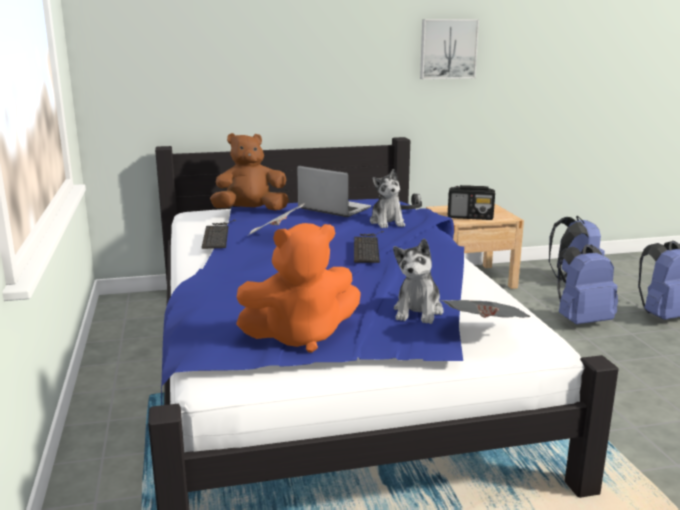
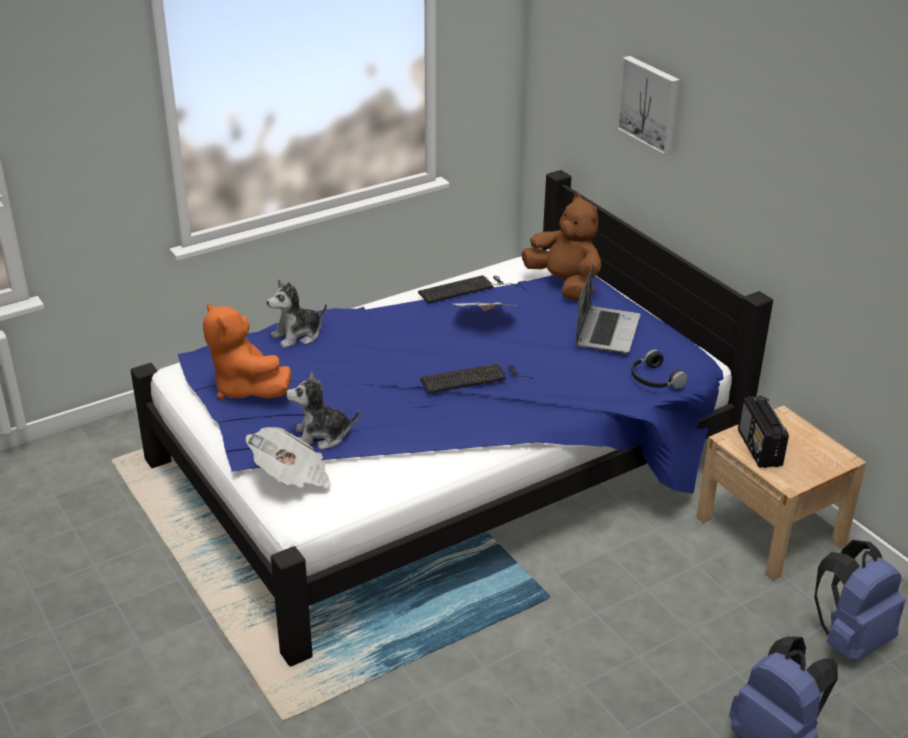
camera: 70 degrees right, 15 degrees up
(387, 222) = (588, 377): plush toy -> plush toy (298, 335)
(448, 49) = (849, 210): picture -> picture (650, 104)
(581, 321) = (693, 650): blue backpack -> none

